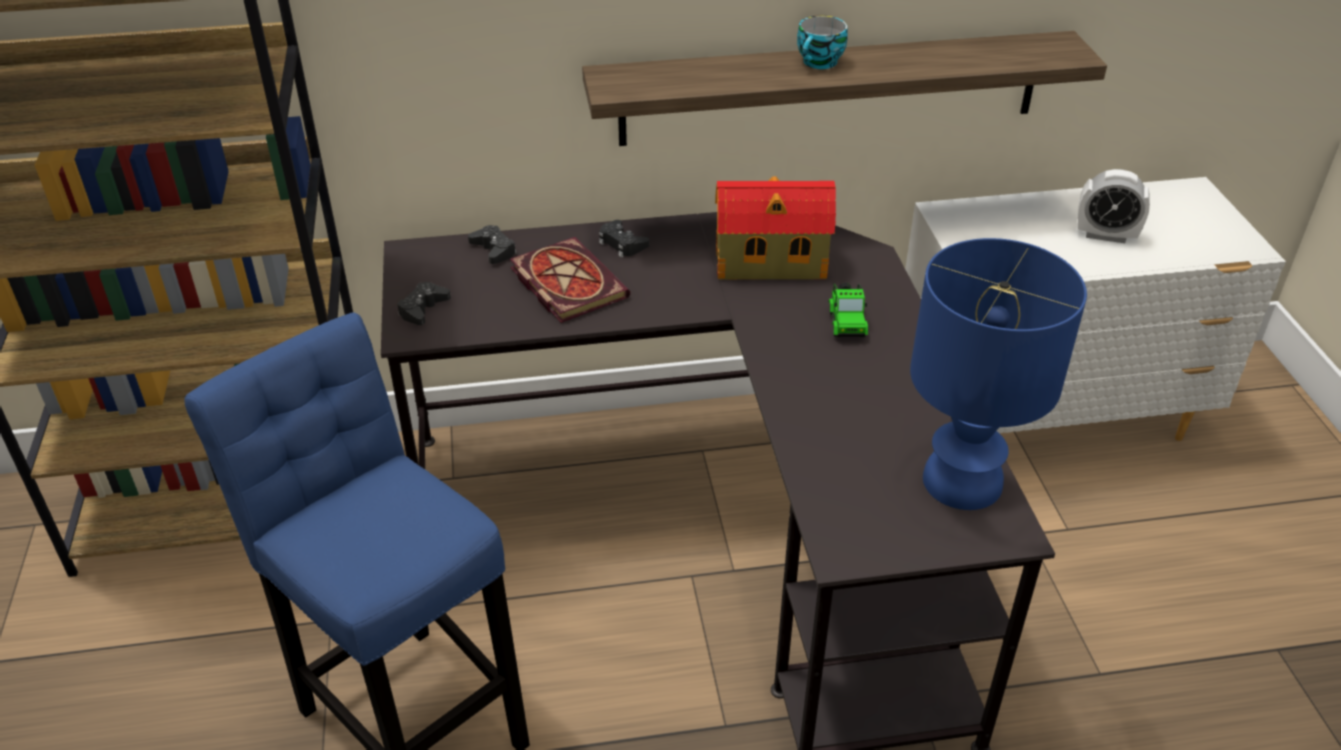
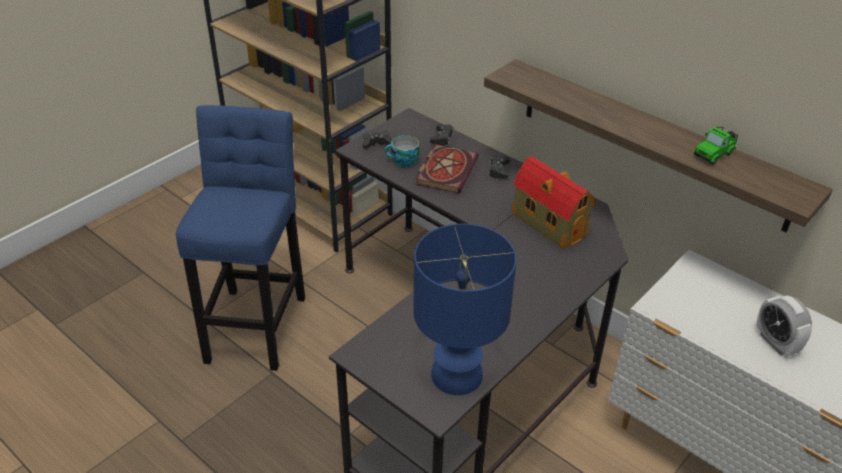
camera: 50 degrees right, 0 degrees up
(820, 63) = (631, 119): cup -> cup (403, 162)
(846, 322) = (536, 273): toy car -> toy car (714, 154)

